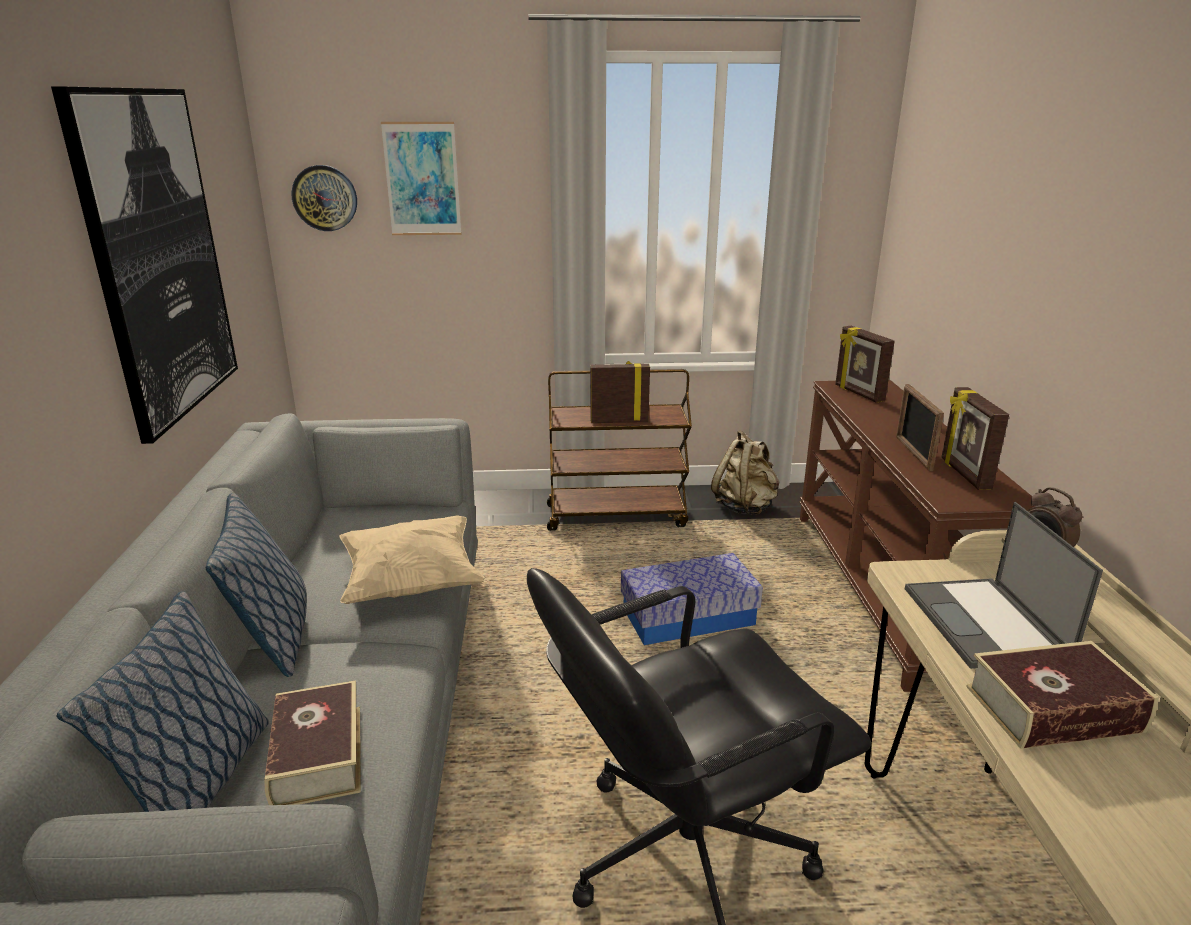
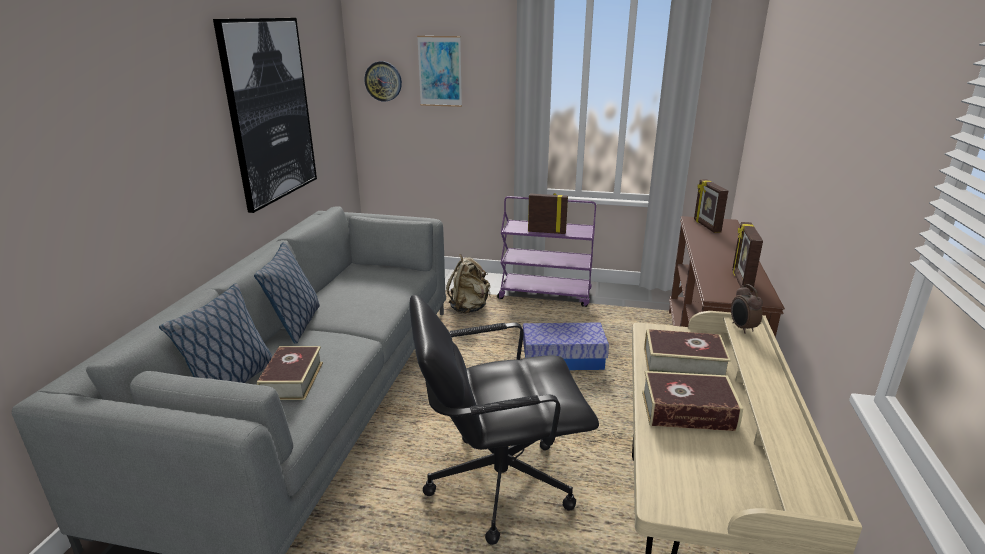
camera: 15 degrees right, 0 degrees up
(412, 583) = (380, 307): beige pillow -> none
(617, 515) = (545, 295): brown cart -> purple cart
(745, 507) = (634, 299): beige backpack -> beige backpack (469, 308)
(913, 453) = (715, 265): picture frame -> none
(986, 624) = (683, 363): laptop -> book

